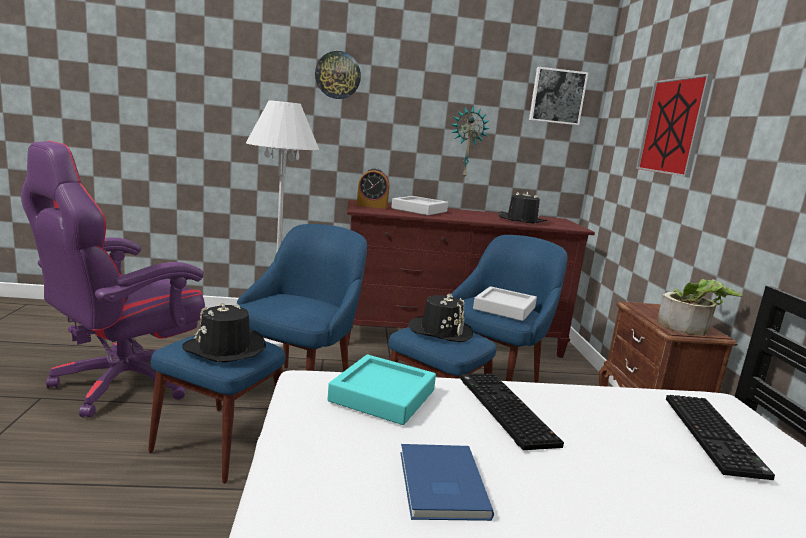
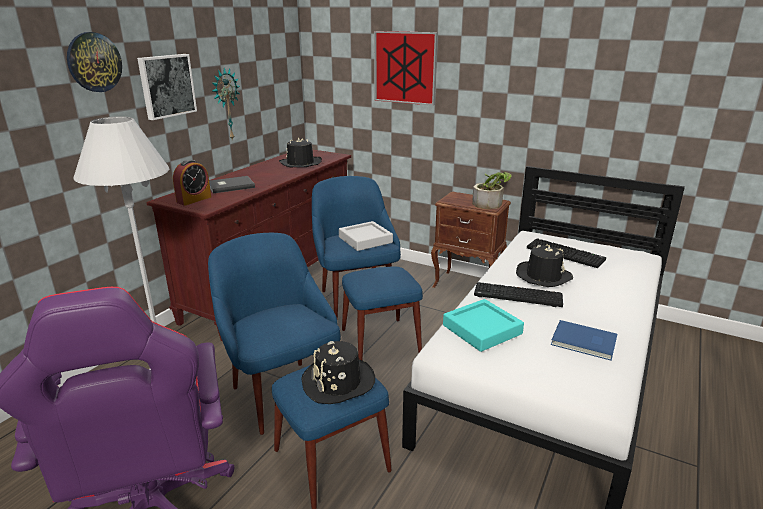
camera: 55 degrees left, 10 degrees up
(419, 210) = (230, 186): grey tray -> grey book
(440, 331) = (375, 277): black hat -> black hat (543, 276)
(557, 96) = (275, 43): picture -> picture (166, 86)

